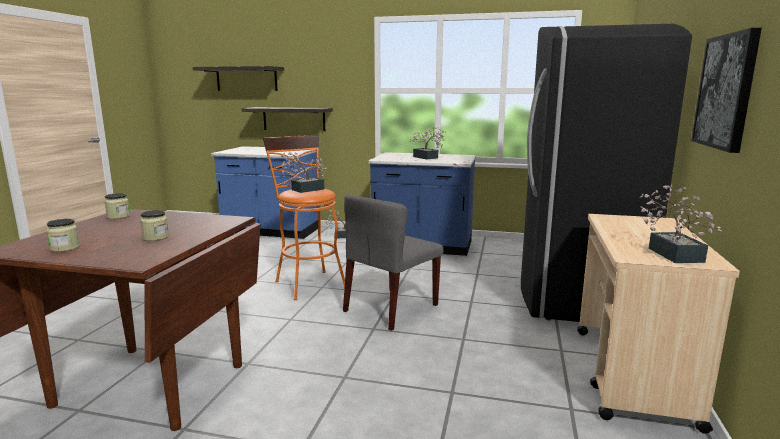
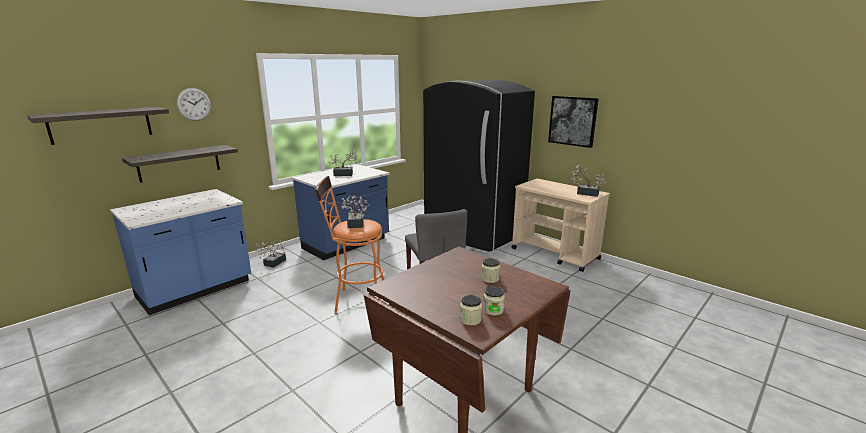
camera: 60 degrees left, 5 degrees up
(118, 216) = (403, 289): jar -> jar (470, 319)
(311, 66) = (194, 104): none -> wall clock

